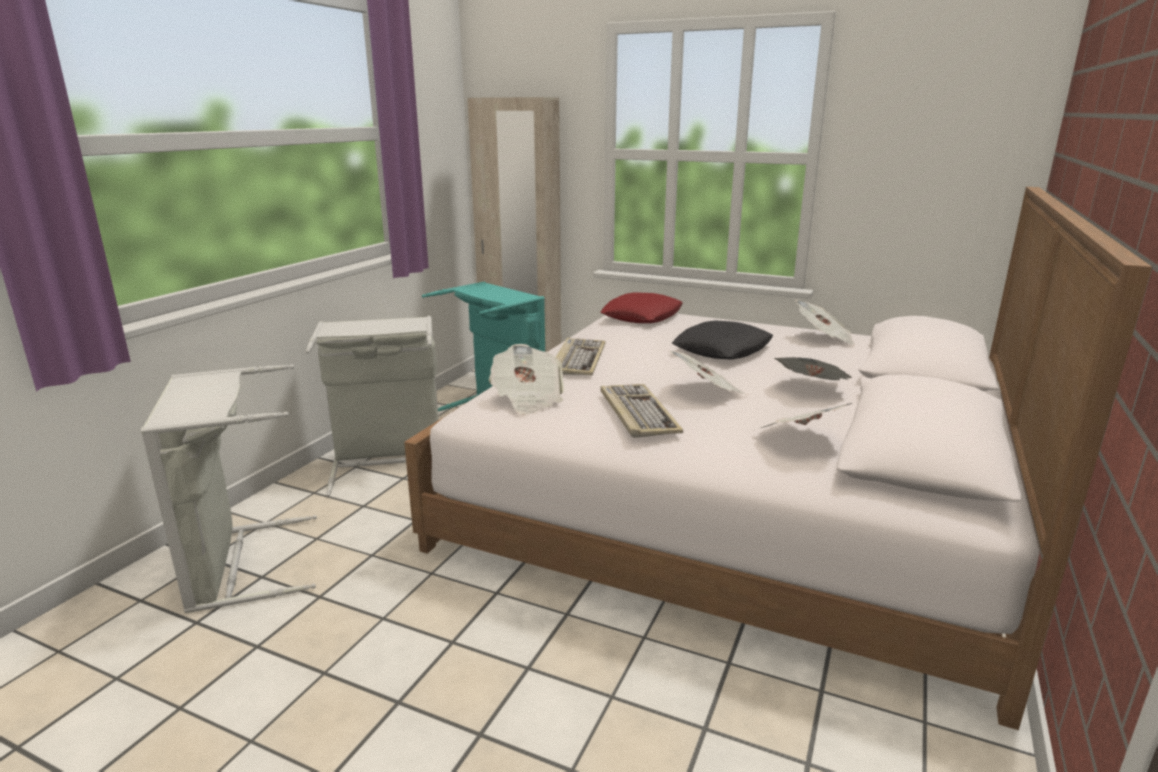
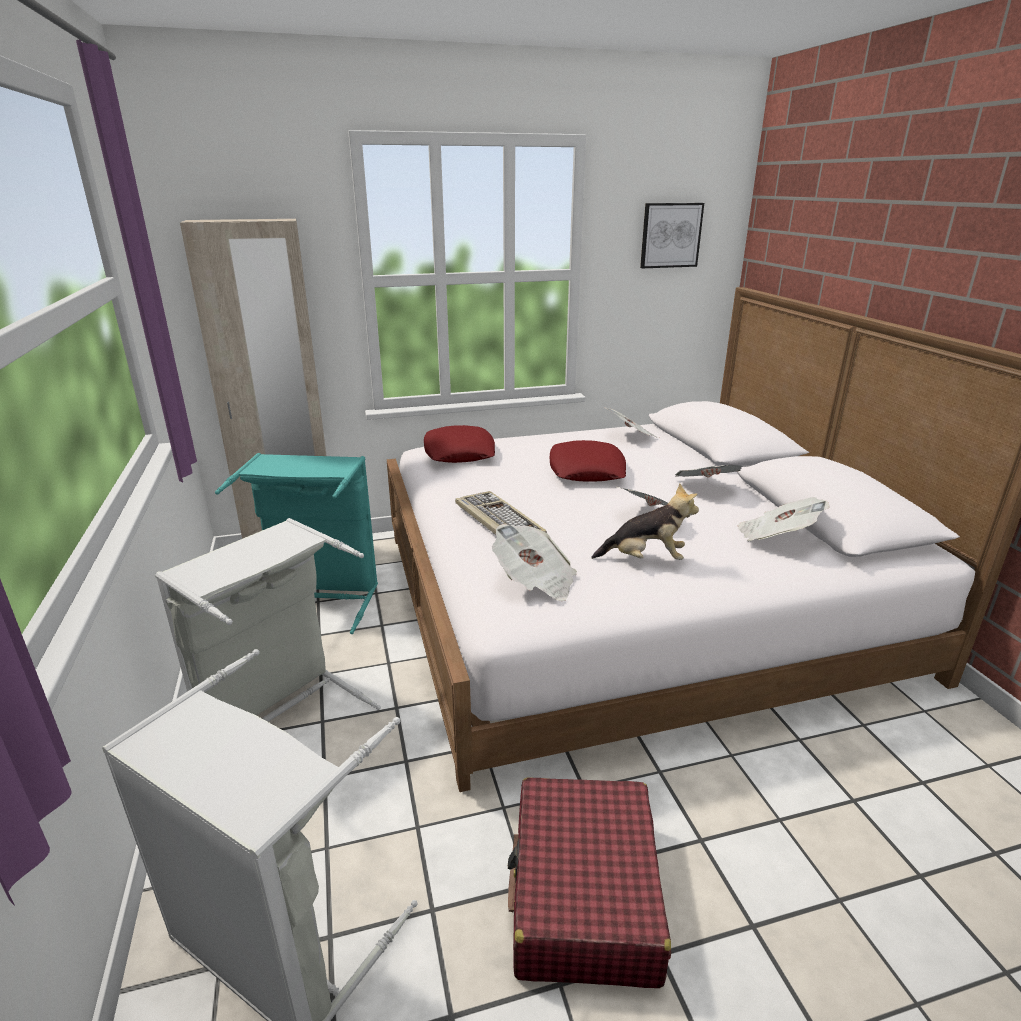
camera: 40 degrees left, 5 degrees up
(404, 643) = (584, 895): none -> red suitcase
(637, 413) = (645, 559): keyboard -> plush toy
(722, 350) = (587, 470): black pillow -> red pillow
(939, 120) = (670, 235): none -> picture

